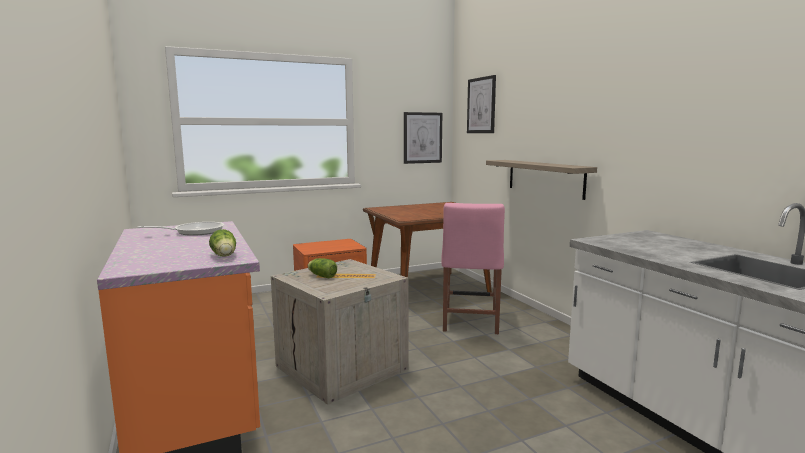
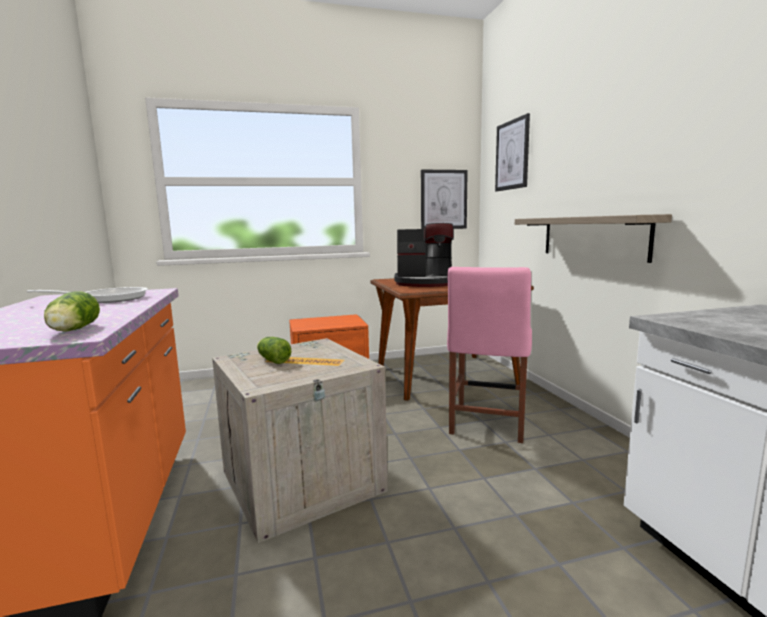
camera: 10 degrees right, 0 degrees up
(413, 211) = (425, 283): none -> coffee machine

